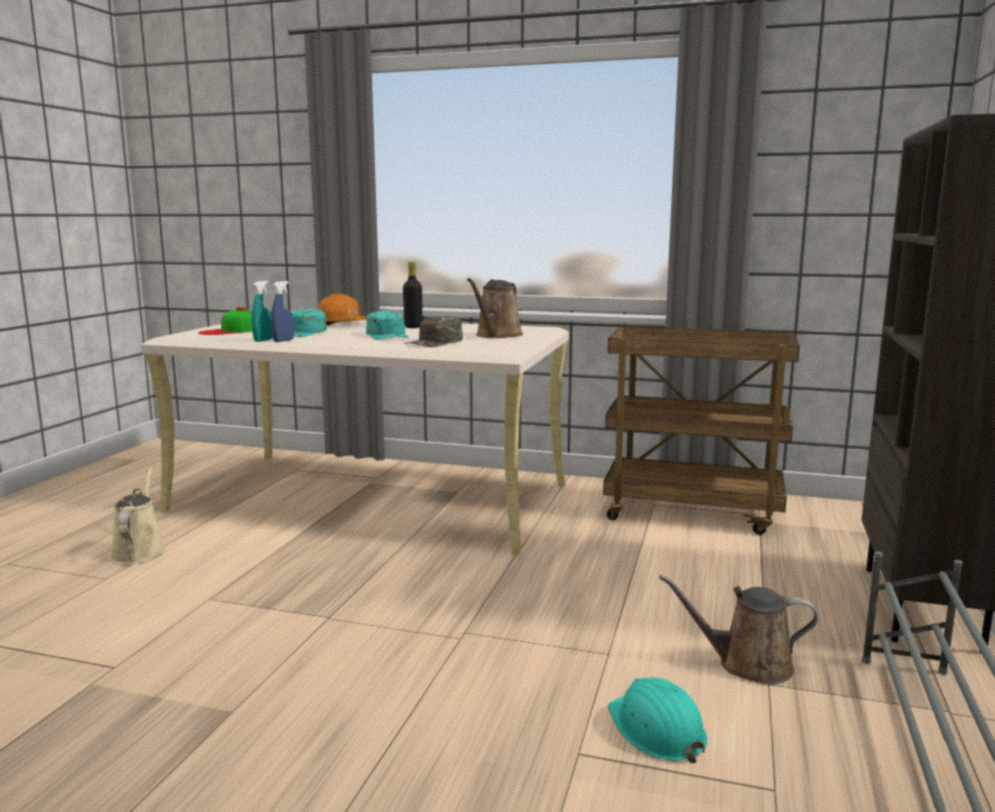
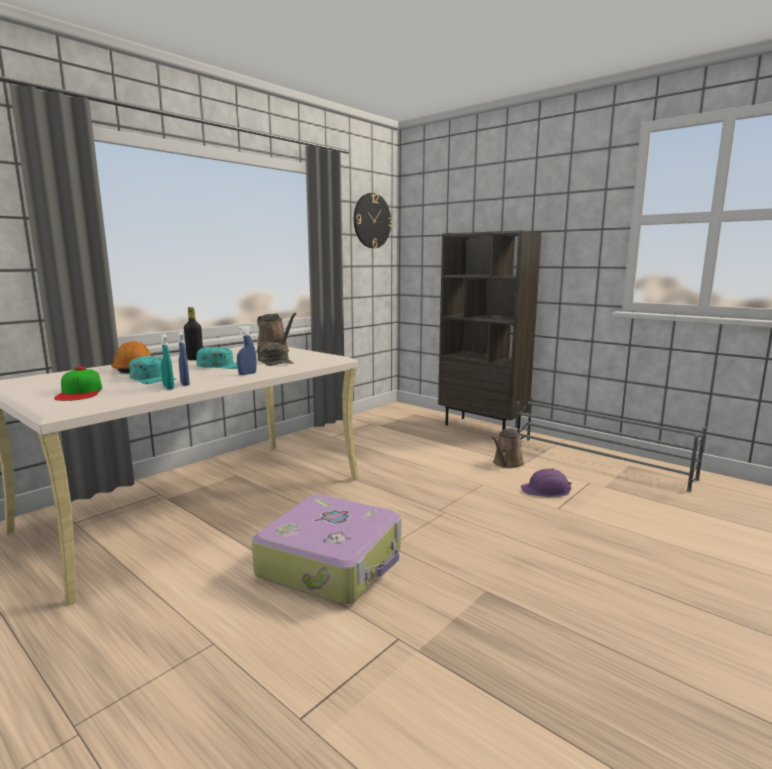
camera: 65 degrees left, 0 degrees up
(139, 551) = (166, 621): beige watering can -> none
(269, 594) = (332, 562): none -> suitcase
(350, 345) = (247, 374): none -> blue spray bottle
(656, 729) = (546, 490): turquoise hard hat -> purple hard hat
(693, 511) = (353, 432): brown cart -> none
(874, 122) = (372, 221): none -> wall clock

